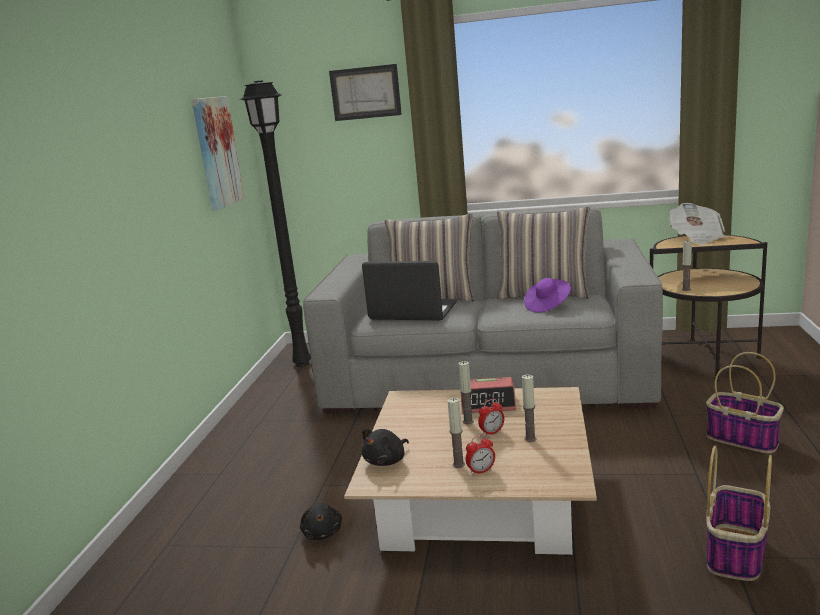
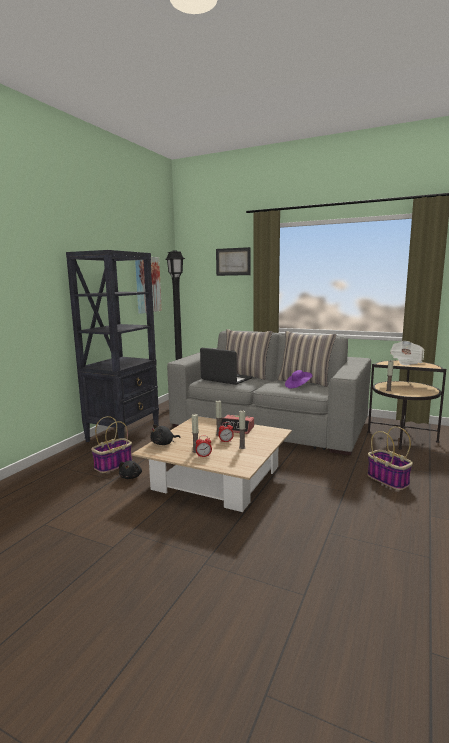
camera: 15 degrees right, 5 degrees down
(242, 448) = (124, 434): none -> black bookcase
(736, 554) = (332, 532): basket -> basket (113, 465)

